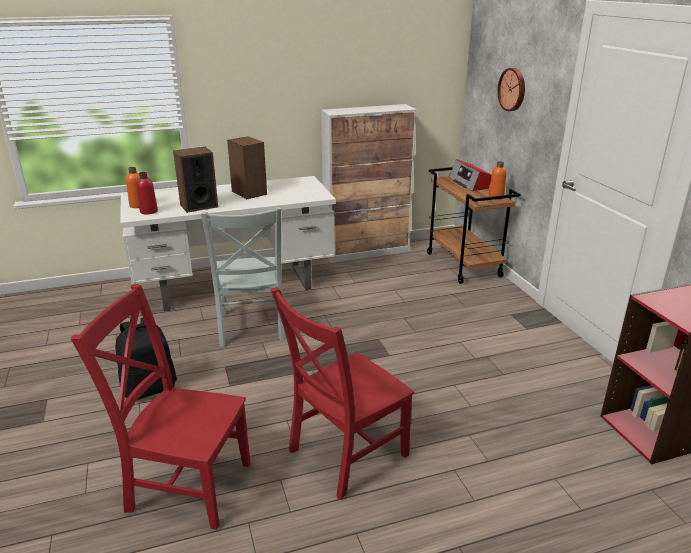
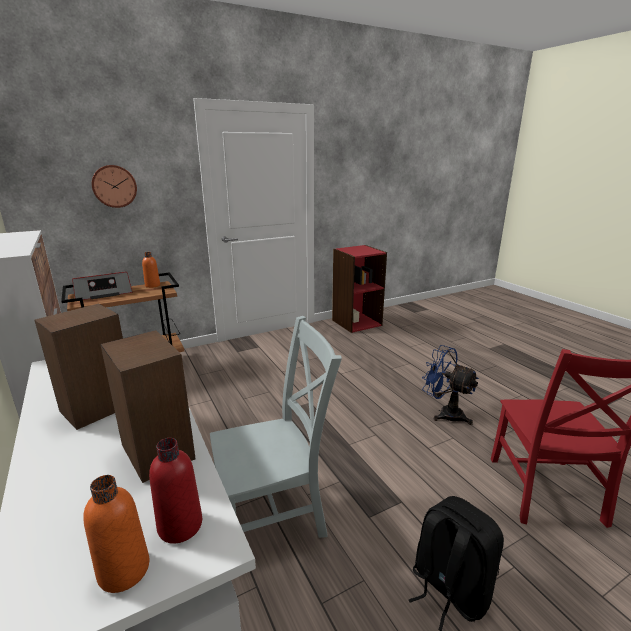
camera: 100 degrees left, 5 degrees down
(344, 455) = (445, 413): red chair -> blue fan

